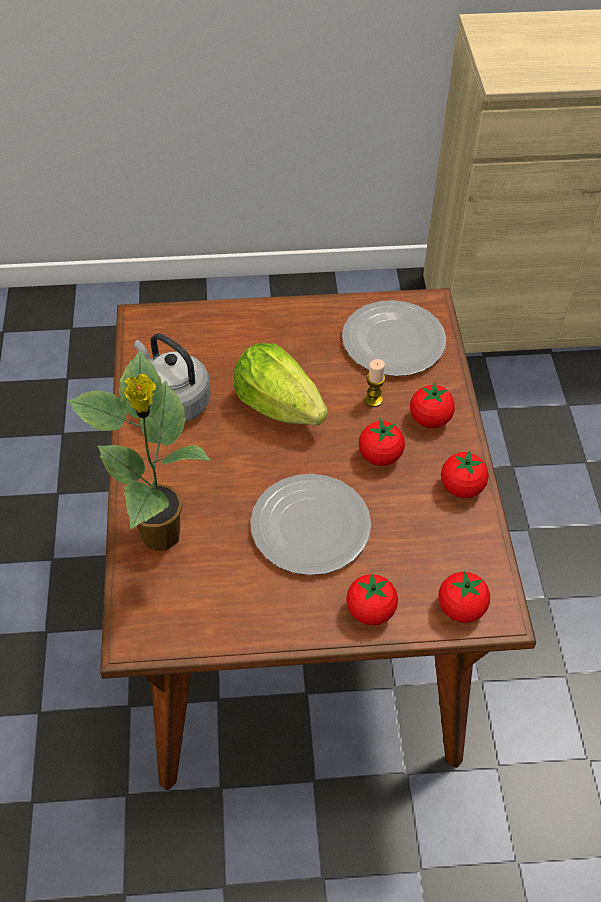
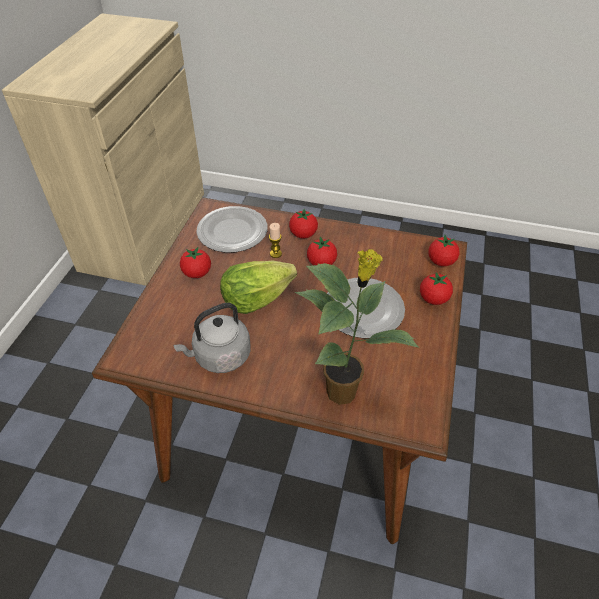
camera: 70 degrees left, 5 degrees down
(461, 487) = (359, 237): tomato -> tomato (197, 273)

